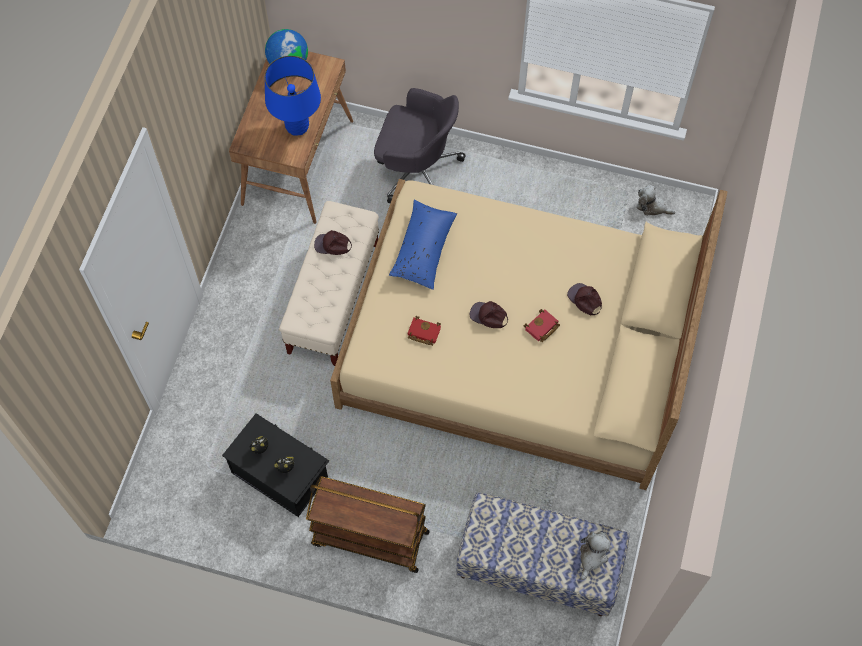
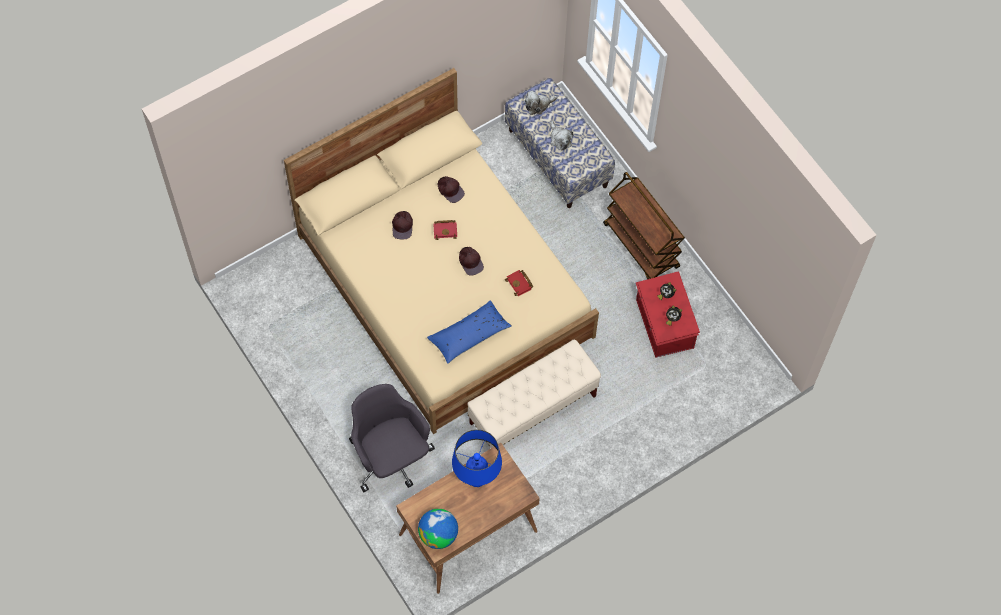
camera: 140 degrees left, 0 degrees up
(280, 473) = (663, 325): black storage box -> red storage box
(332, 245) = (518, 401): brown cap -> brown cap (450, 190)
(652, 206) = (264, 303): plush toy -> plush toy (560, 139)

